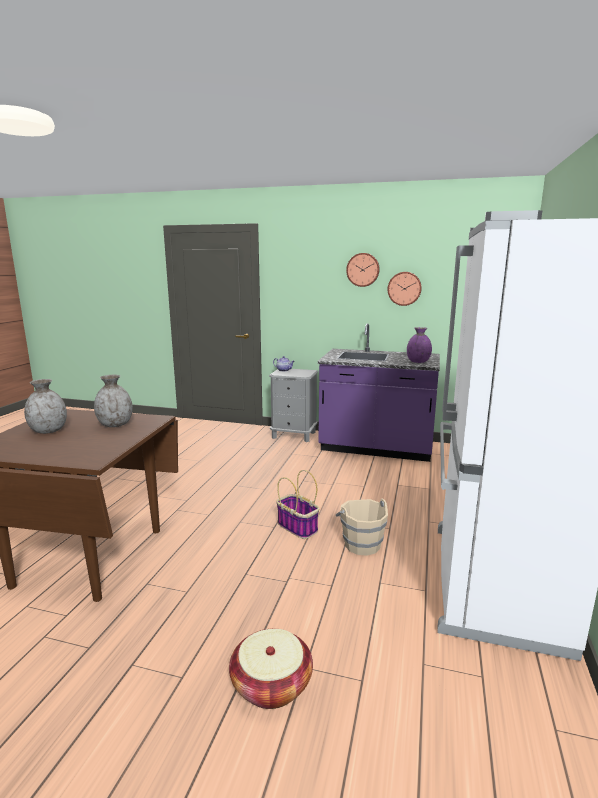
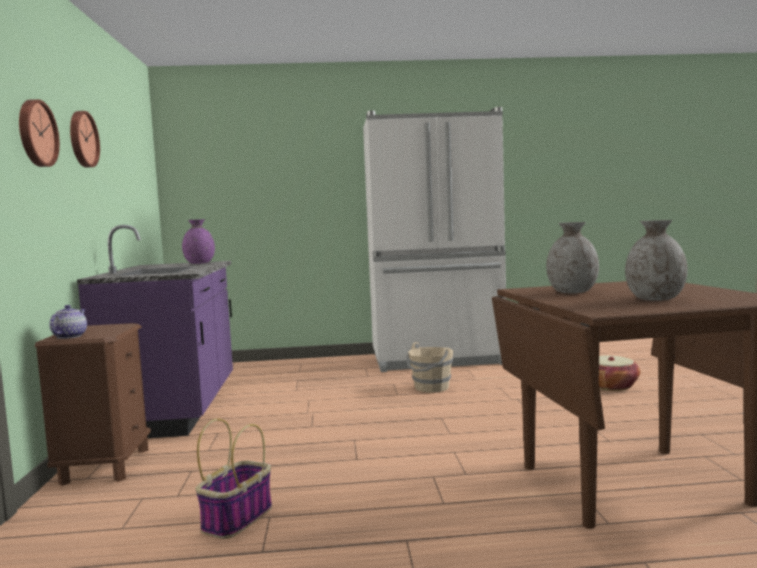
camera: 110 degrees left, 10 degrees down
(294, 435) = (105, 466): grey nightstand -> brown nightstand
(298, 527) = (430, 409): basket -> basket (237, 518)
(404, 288) = (110, 175): wall clock -> wall clock (36, 133)

